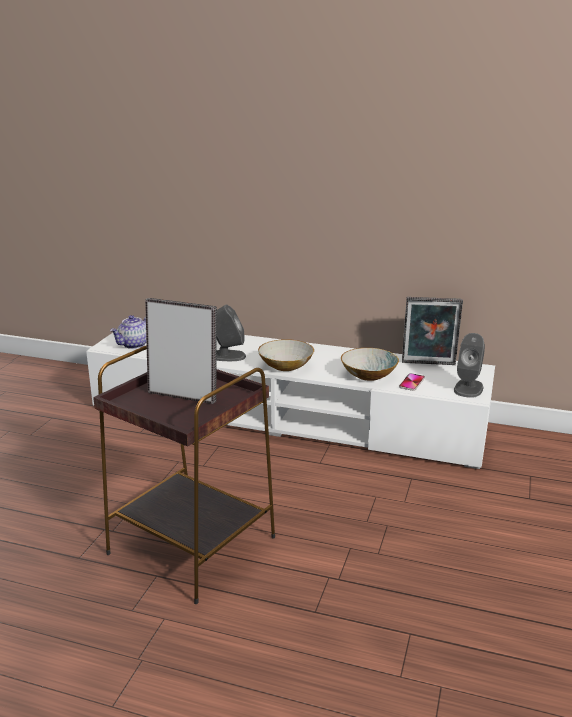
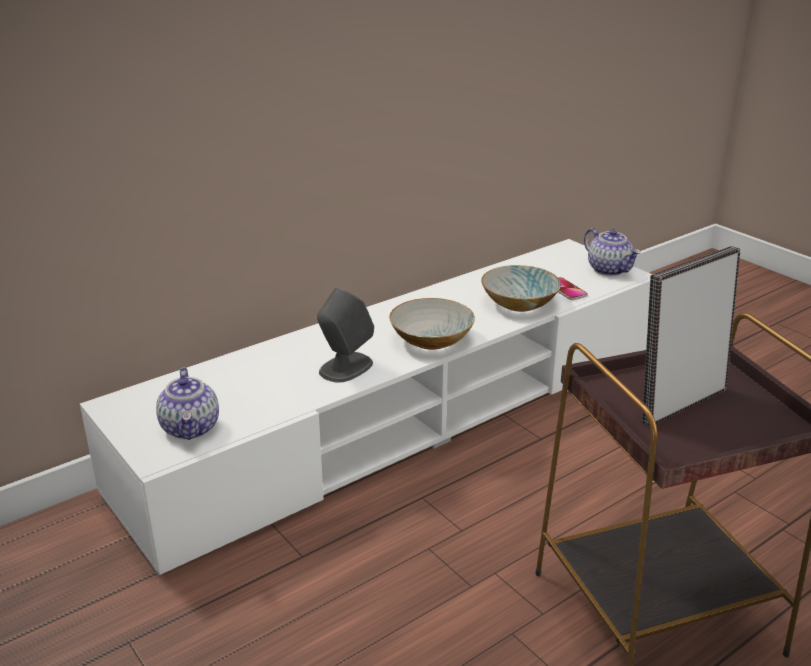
camera: 55 degrees left, 5 degrees up
(428, 364) = (529, 265): picture frame -> none
(468, 388) = (609, 269): grey speaker -> teapot

